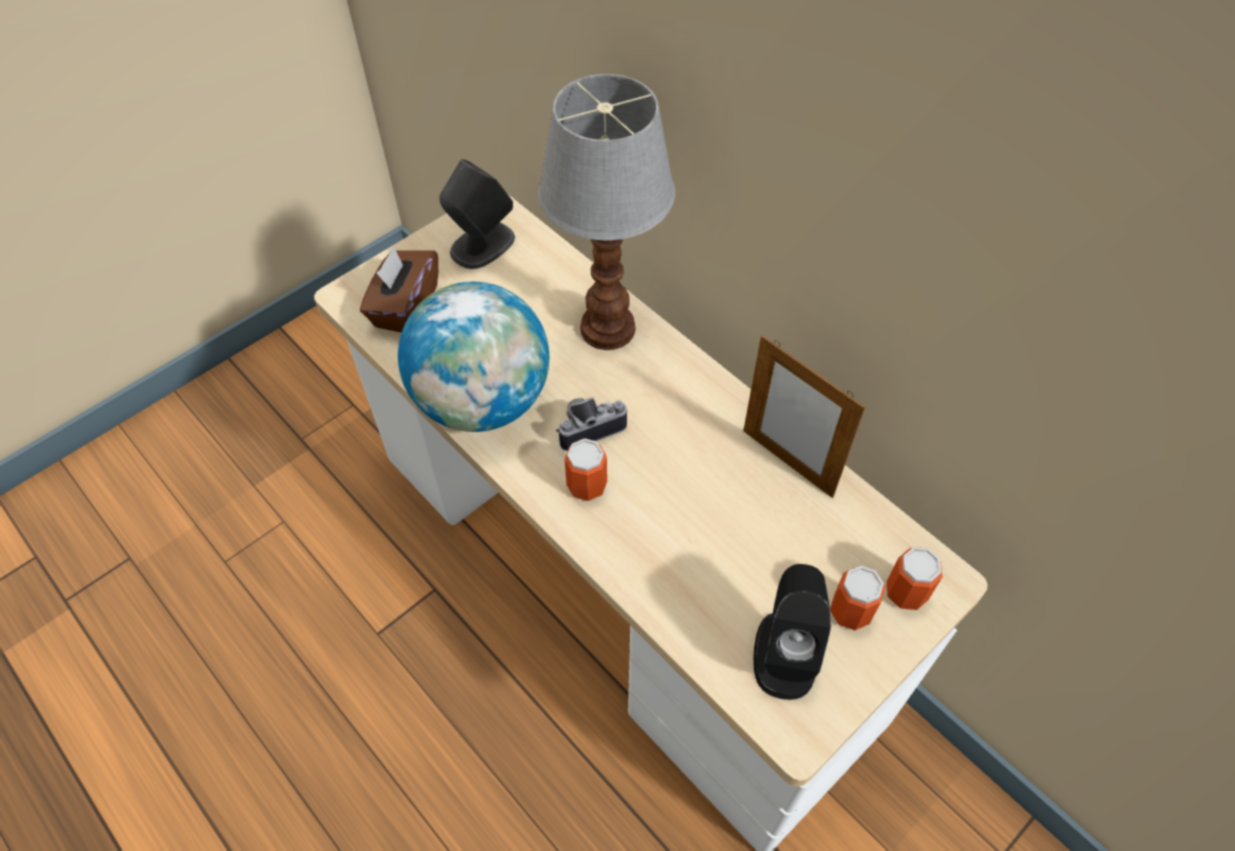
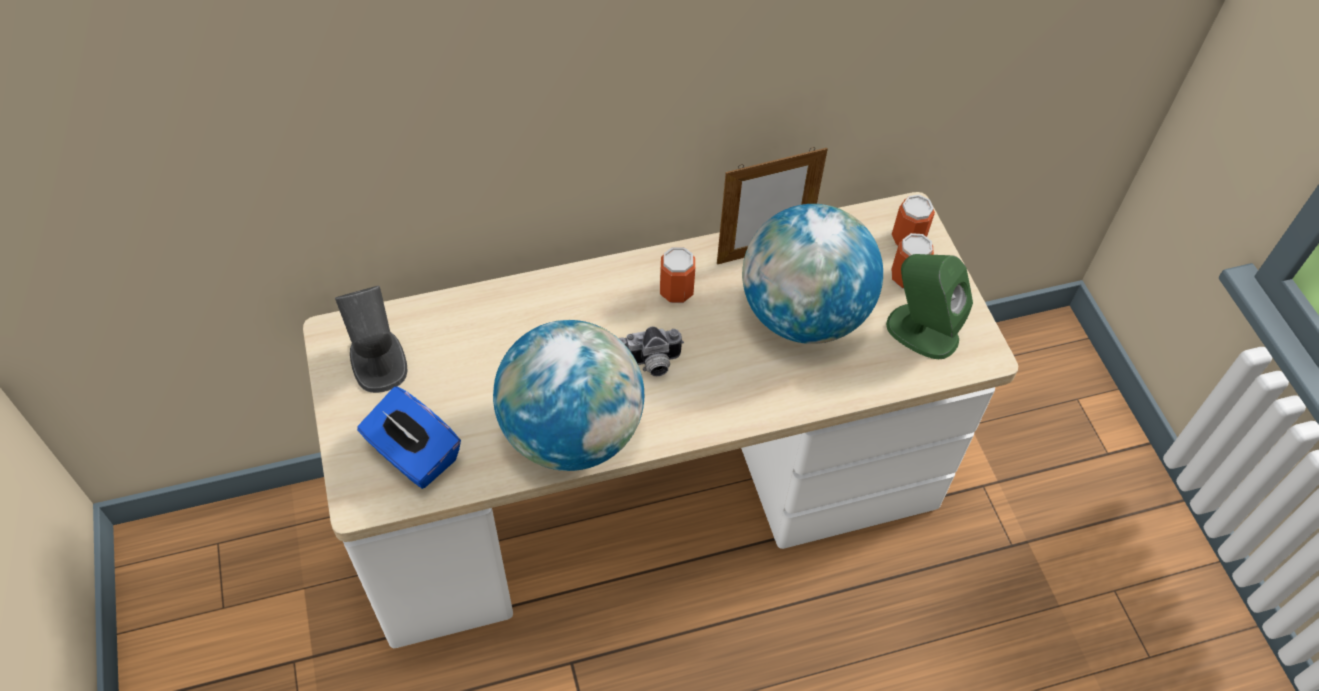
camera: 65 degrees left, 0 degrees up
(405, 307) = (413, 455): brown tissue box -> blue tissue box
(587, 485) = (708, 391): can -> can (676, 291)
(589, 426) = (649, 365): camera -> camera turned 105 degrees counterclockwise
(610, 329) = (553, 305): table lamp -> none
(731, 530) = (803, 315): none -> globe
(785, 653) = (921, 331): black speaker -> green speaker

